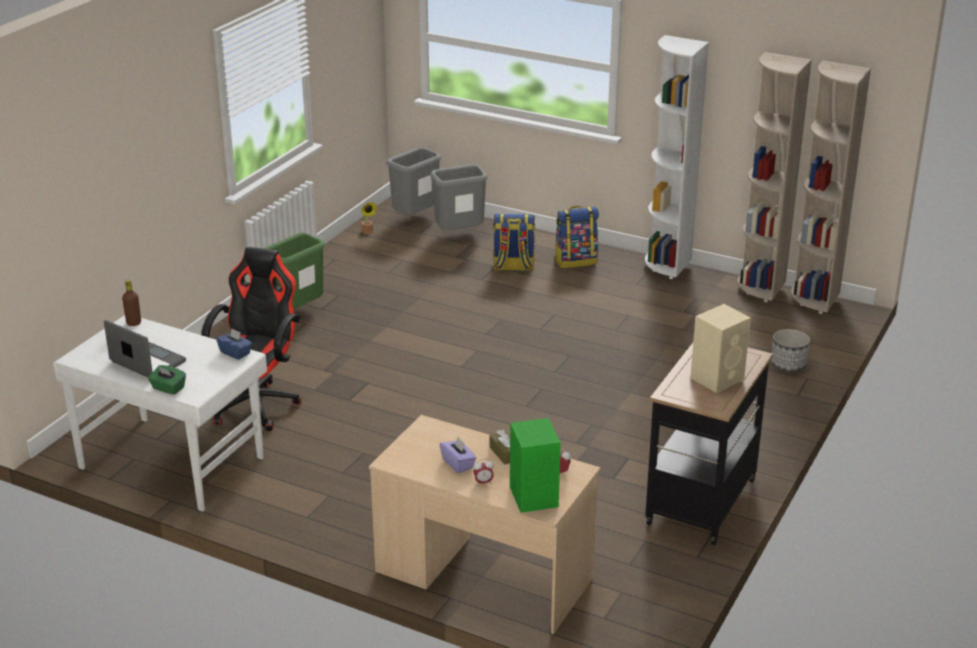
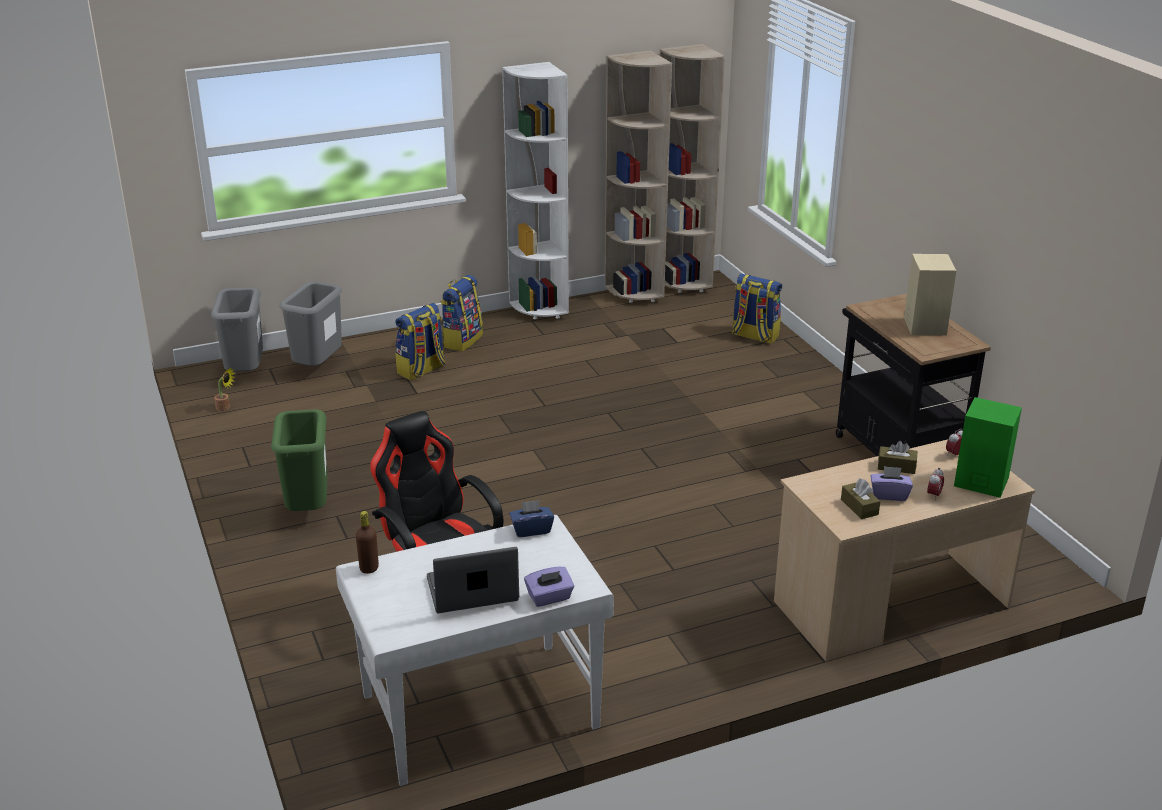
camera: 50 degrees left, 0 degrees up
(168, 388) = (549, 597): green tissue box -> purple tissue box
(423, 458) = (859, 507): none -> brown tissue box
(788, 364) = (754, 336): planter -> backpack

